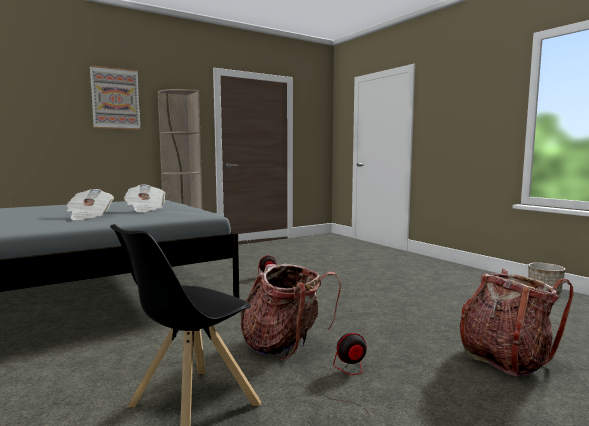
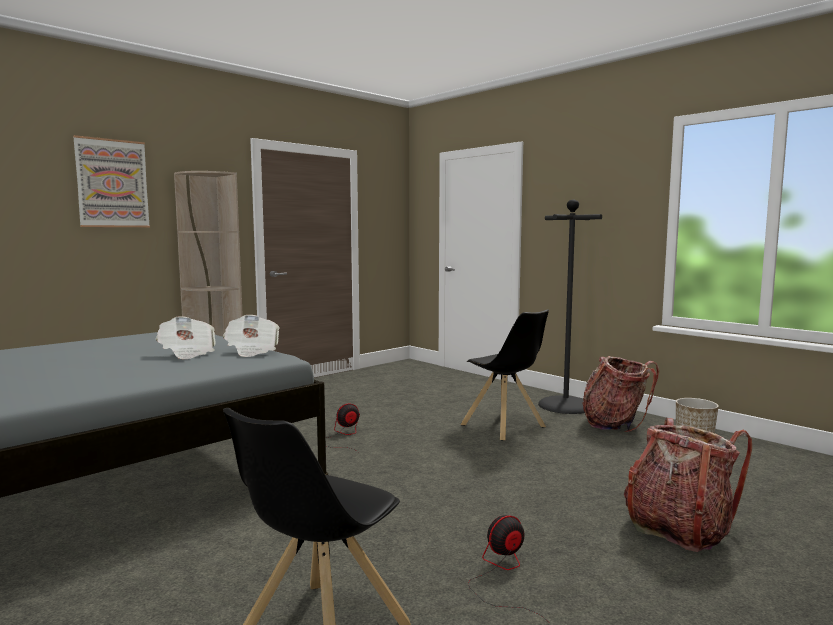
camera: 10 degrees left, 0 degrees up
(89, 216) = (112, 370): newspaper -> newspaper (252, 351)
(285, 345) = (410, 535): backpack -> backpack (615, 424)
(386, 279) = (504, 426): none -> black chair
(441, 267) = (565, 405): none -> black clothes rack

